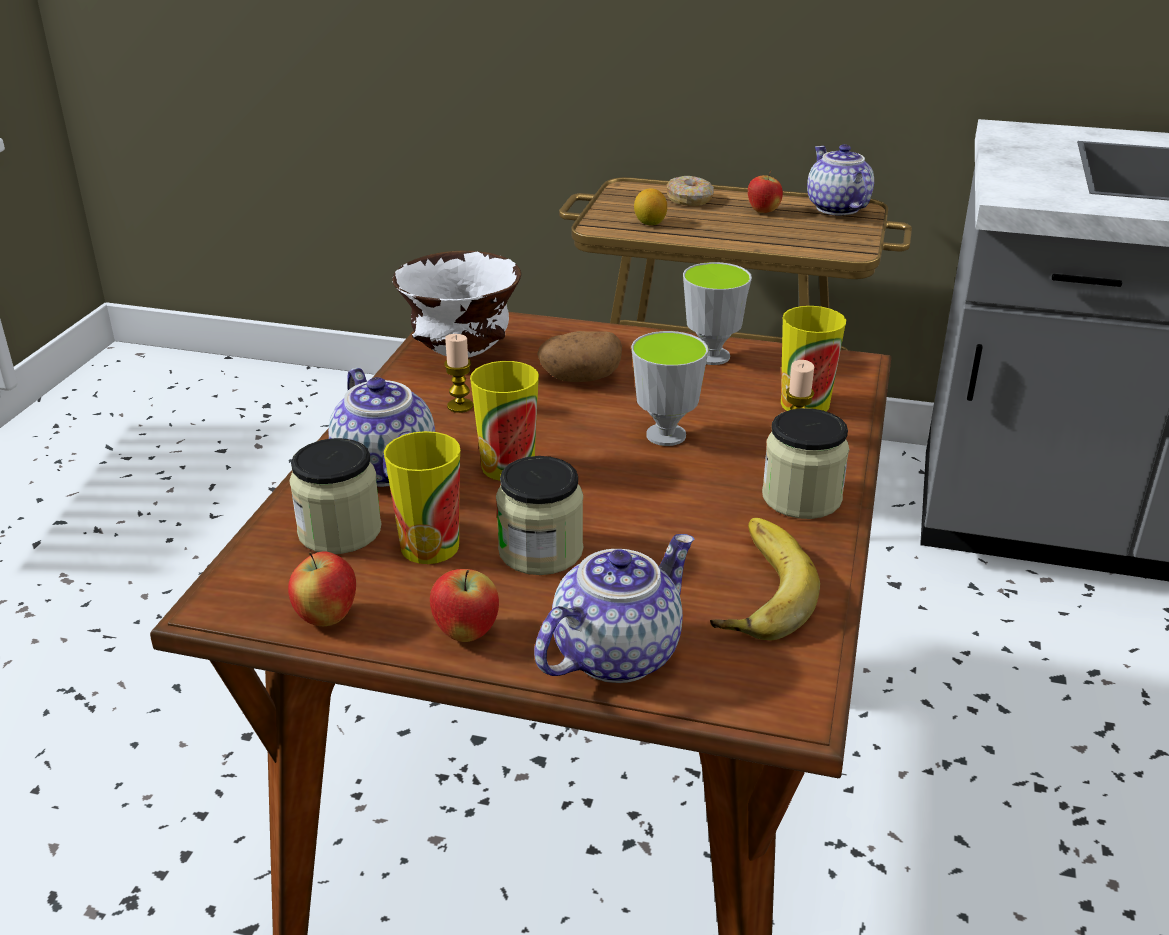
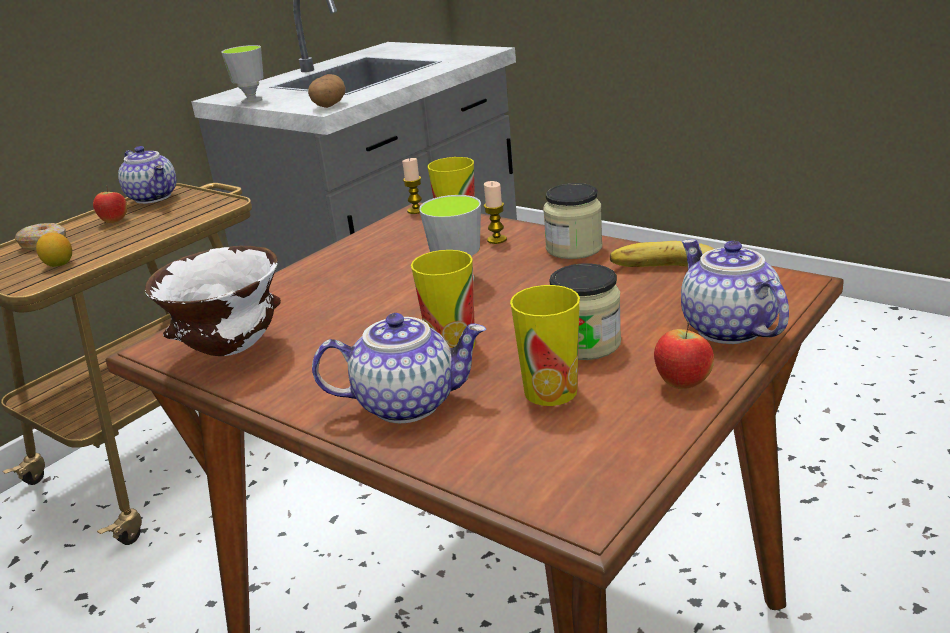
camera: 65 degrees left, 5 degrees down
(326, 618) = (634, 451): apple -> none
(340, 531) = (498, 436): jar -> none
(460, 406) = (329, 358): candle -> candle (416, 210)
(580, 379) = (339, 302): potato -> potato (328, 106)
(712, 356) = (360, 250): cup -> cup (251, 100)
(835, 208) = (154, 197): teapot -> teapot turned 135 degrees counterclockwise

